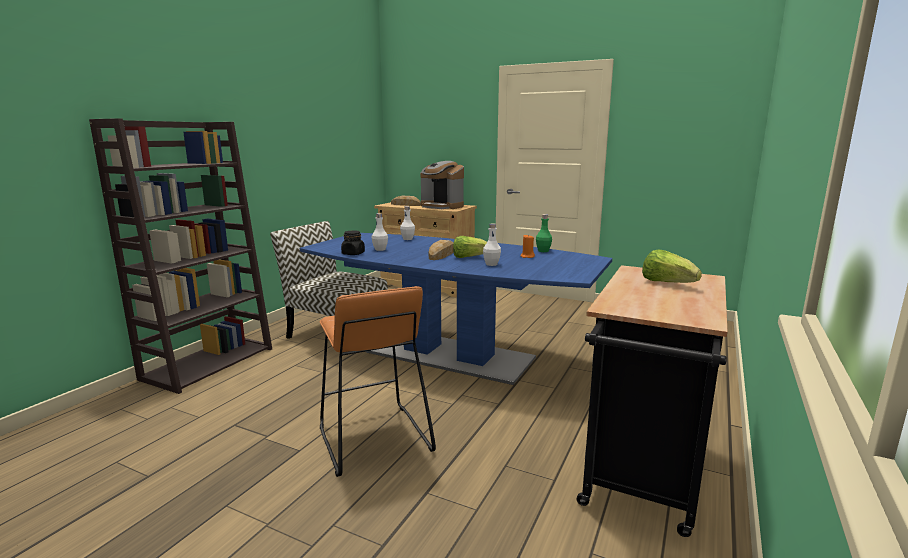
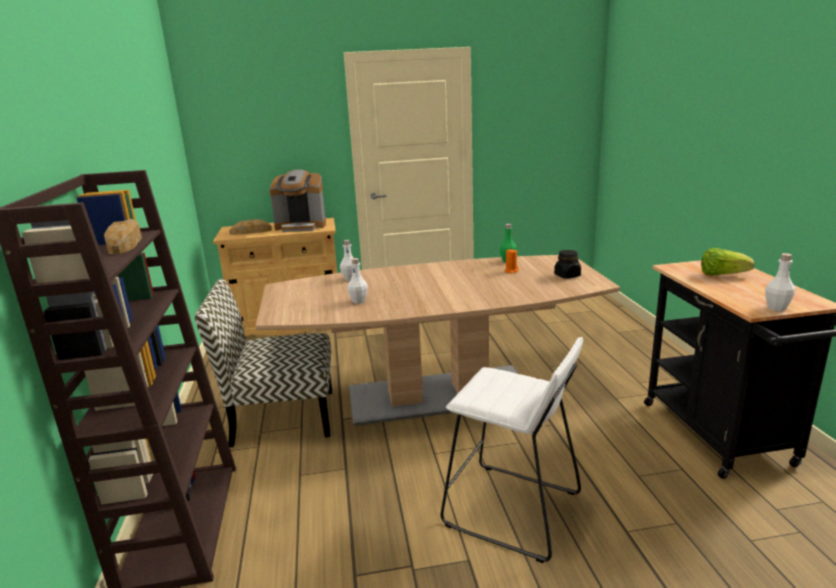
camera: 35 degrees left, 5 degrees up
(353, 254) = (345, 315): black jar -> black jar (567, 276)
(373, 438) = (511, 510): orange stool -> white stool
(442, 254) = (435, 290): bread -> bread (125, 243)
(449, 354) = (438, 394): blue dining table -> brown dining table
(469, 257) = (468, 286): lettuce -> none
(491, 264) = (506, 289): white bottle -> white bottle (776, 308)

